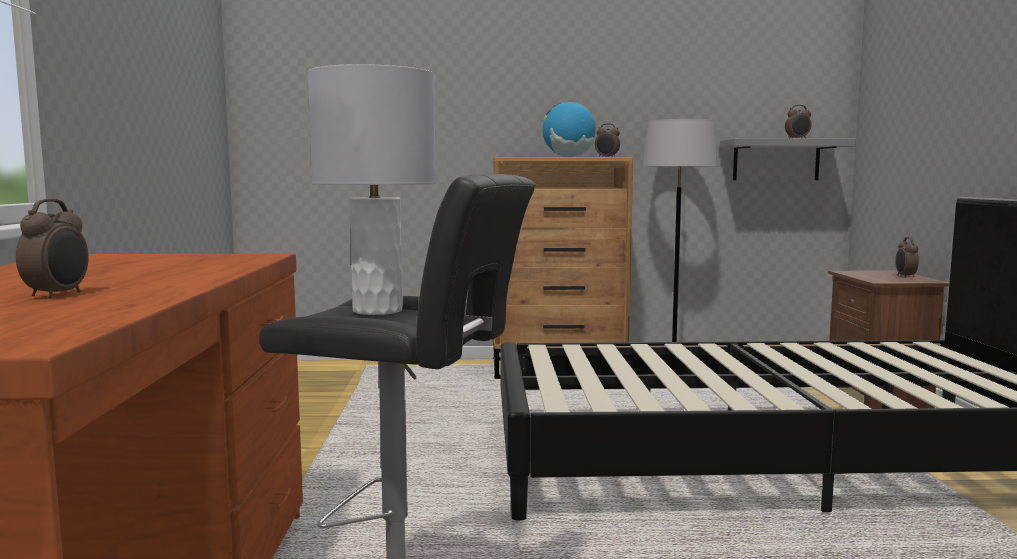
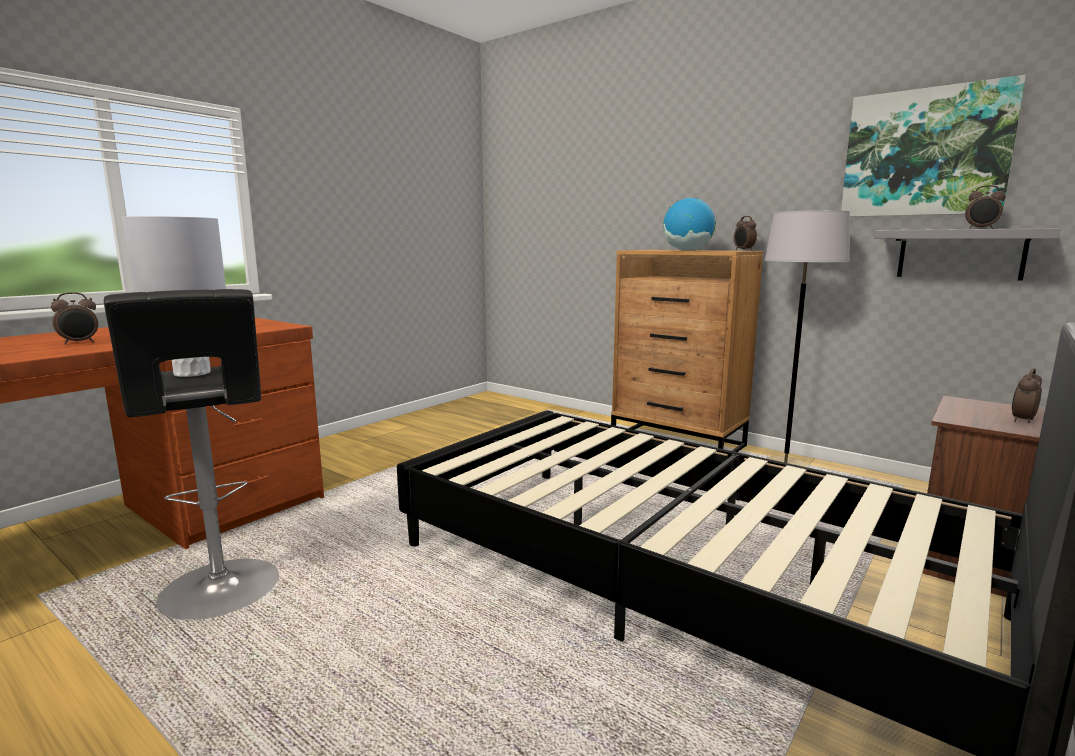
camera: 40 degrees right, 5 degrees up
(745, 75) = (925, 153): none -> picture

